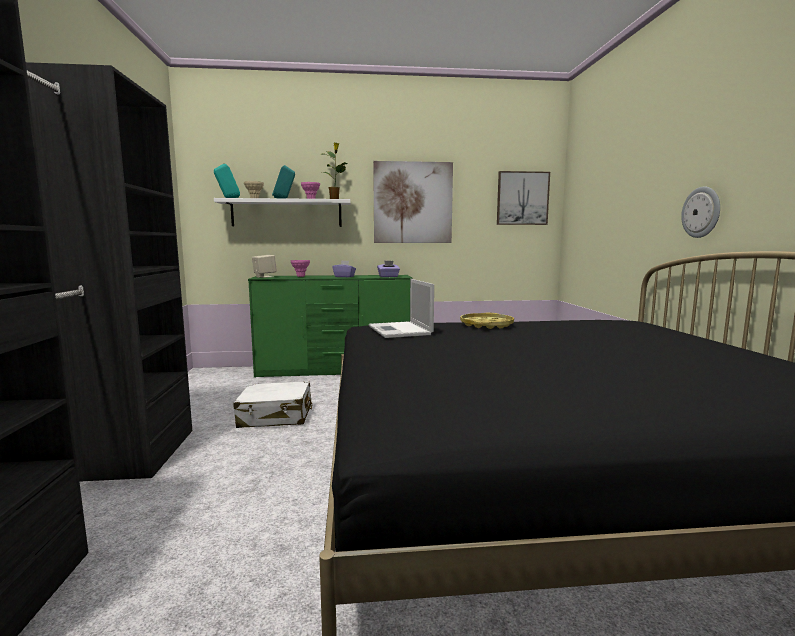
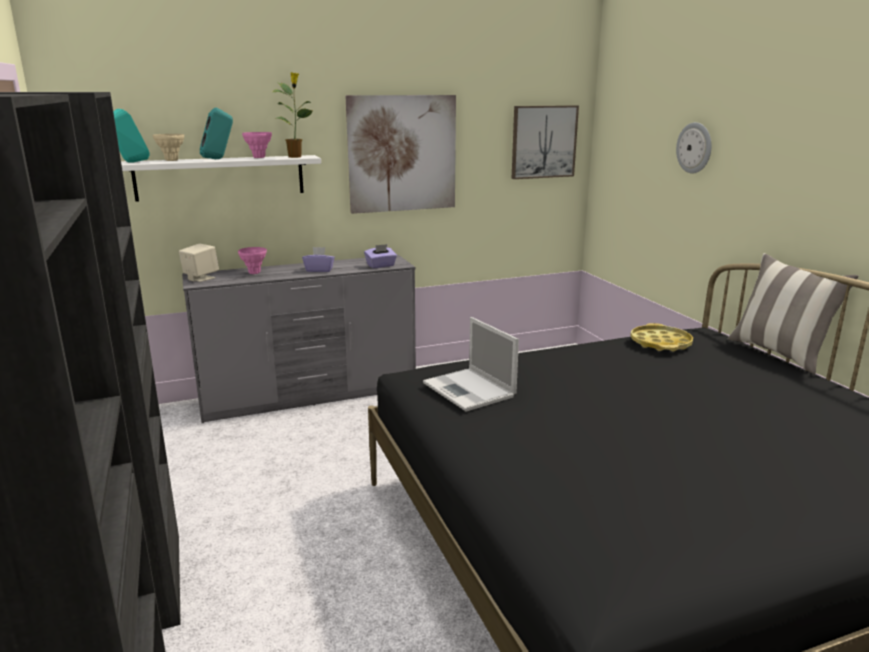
camera: 15 degrees left, 10 degrees up
(276, 416) = (279, 492): white suitcase -> none
(335, 370) = (310, 395): green dresser -> grey dresser
(486, 325) = (559, 364): yellow tray -> yellow tray (660, 343)
(697, 332) = (779, 354): none -> pillow
(701, 212) = (787, 214): wall clock -> wall clock (694, 148)

